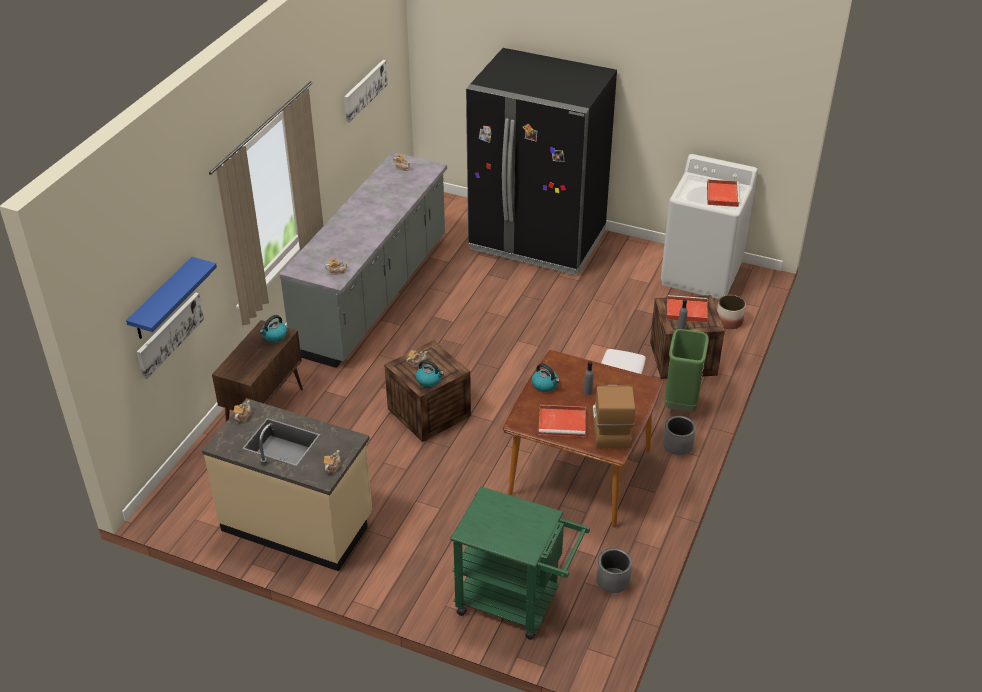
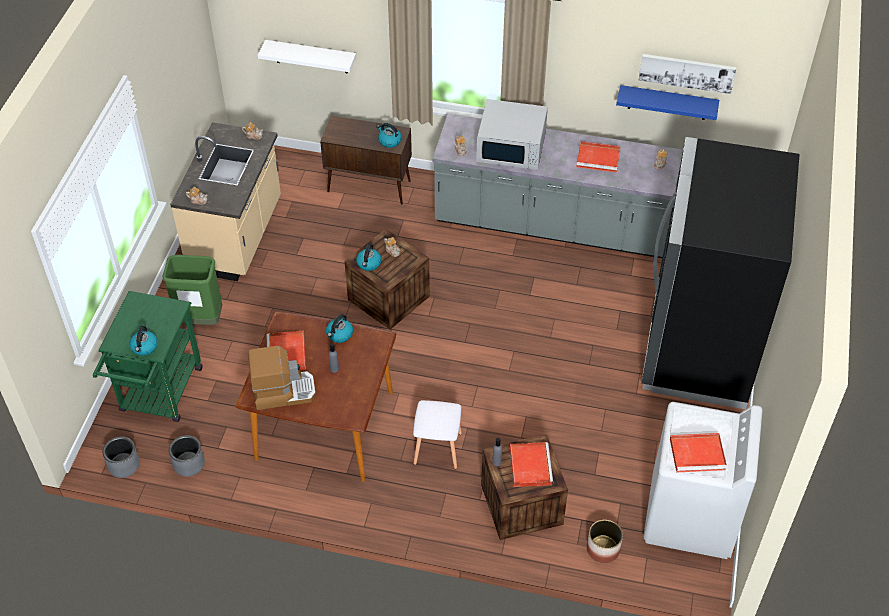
camera: 80 degrees right, 10 degrees up
(162, 300) = (309, 27): blue shelf -> blue shelf (667, 103)
(169, 334) = (311, 57): picture -> white shelf
(347, 241) = (512, 148): none -> white microwave
(382, 196) = (599, 158): none -> red tray
(540, 524) = (144, 347): none -> kettle
(677, 445) = (377, 506): grey planter -> grey planter (123, 465)
(681, 404) = (442, 506): green trash can -> green trash can (200, 319)

